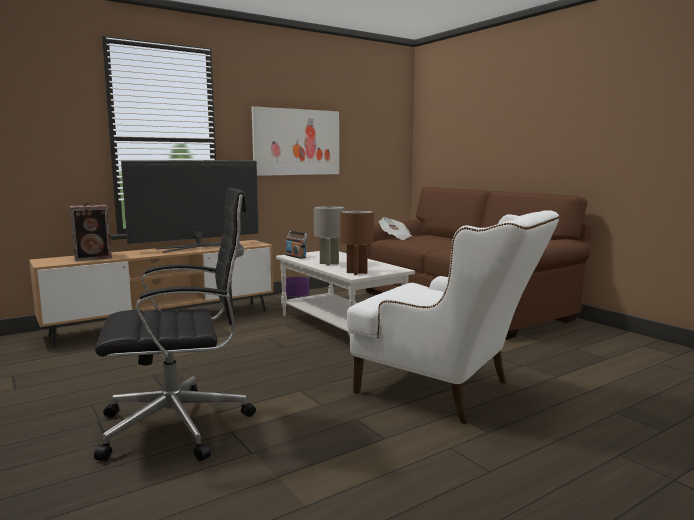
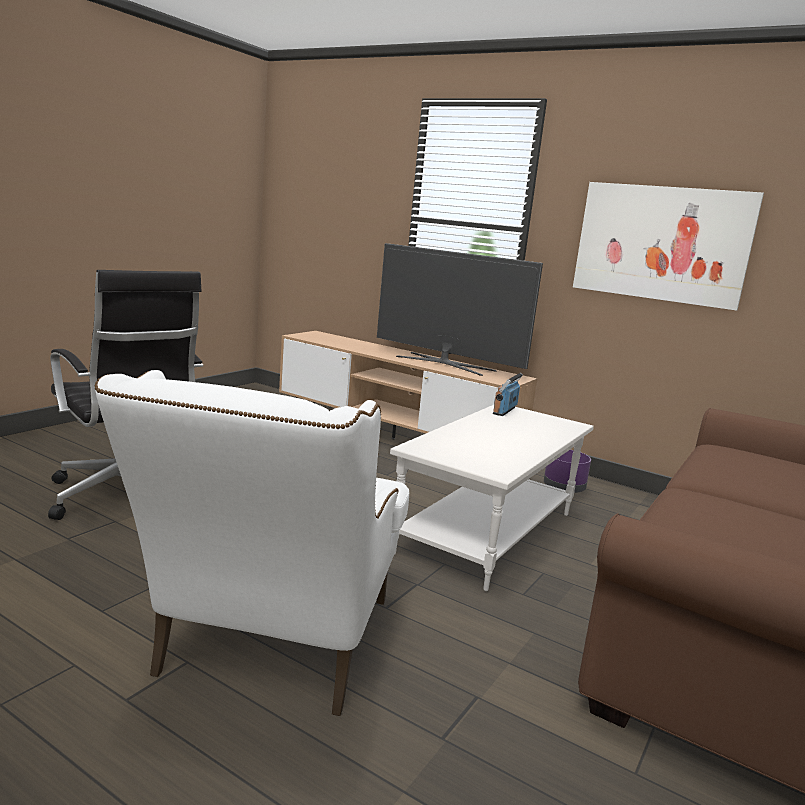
camera: 65 degrees right, 5 degrees up
(94, 257) = (343, 342): speaker -> none
(329, 263) = (479, 430): grey table lamp -> none
(356, 273) = (435, 448): brown table lamp -> none
(395, 237) = (739, 451): newspaper -> none

